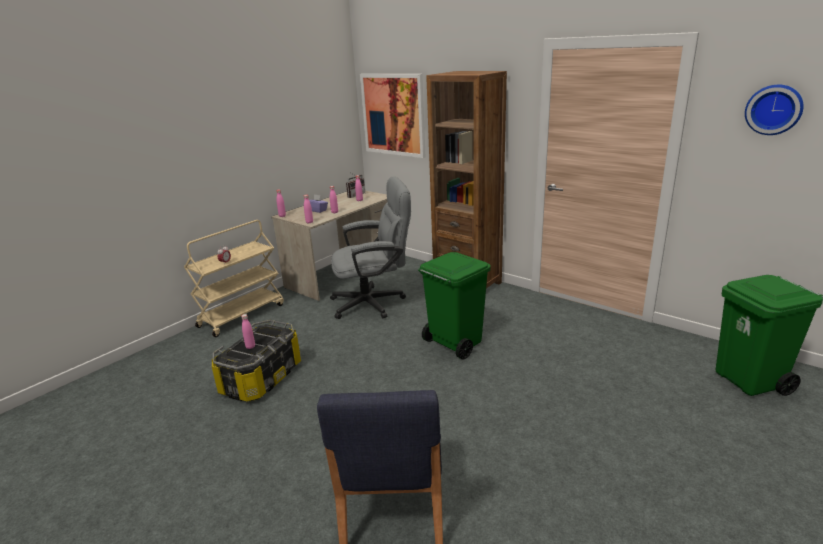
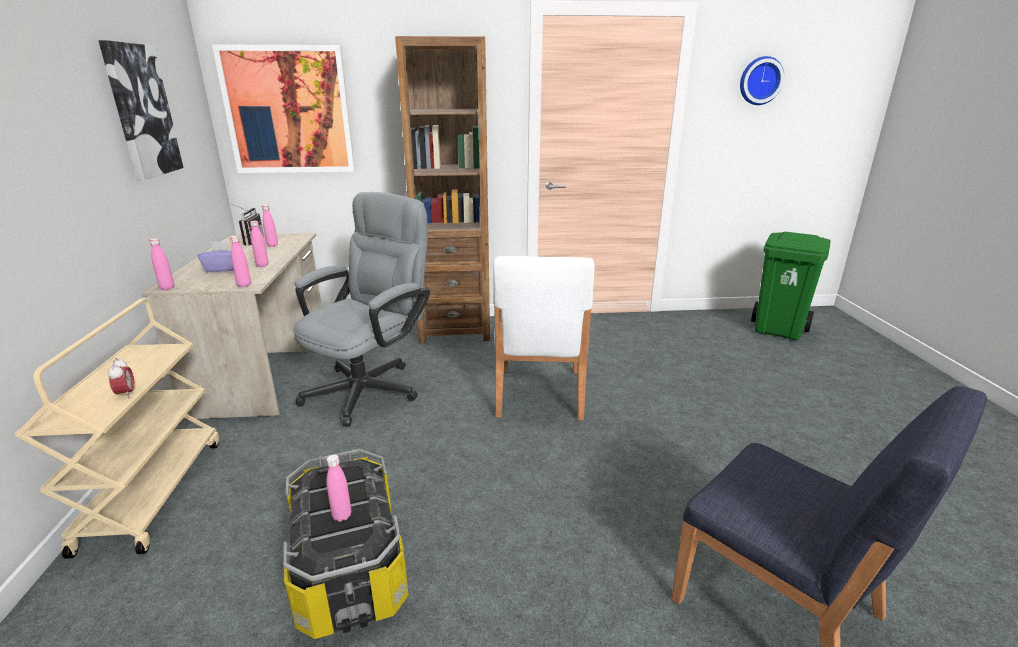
camera: 45 degrees left, 0 degrees up
(297, 120) = (141, 111): none -> picture
(454, 343) = (539, 393): green trash can -> white chair

